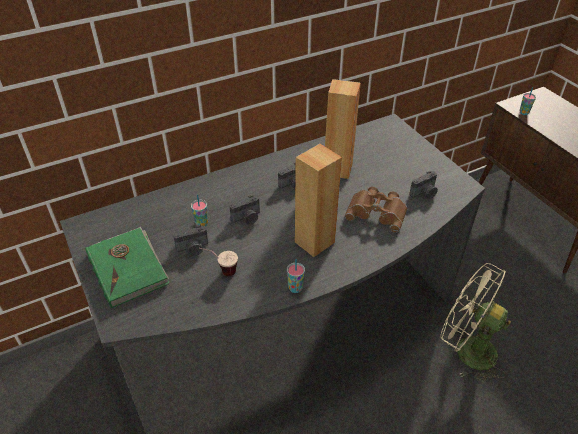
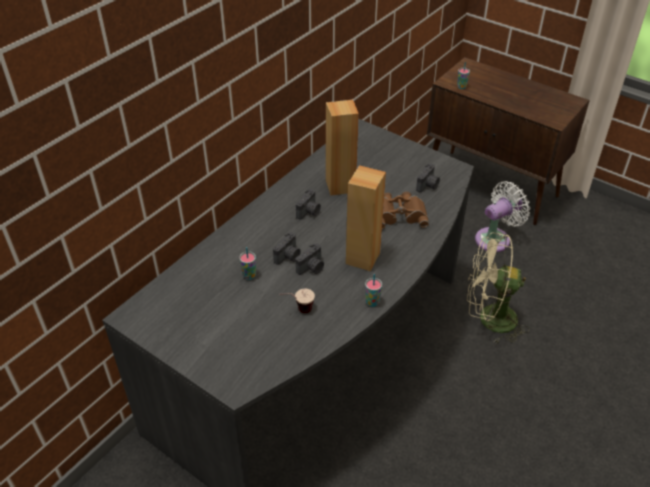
camera: 25 degrees left, 0 degrees up
(128, 268) = (208, 338): green book -> none
(193, 249) = (258, 300): camera -> camera (312, 268)
(514, 273) = (495, 238): none -> white fan

